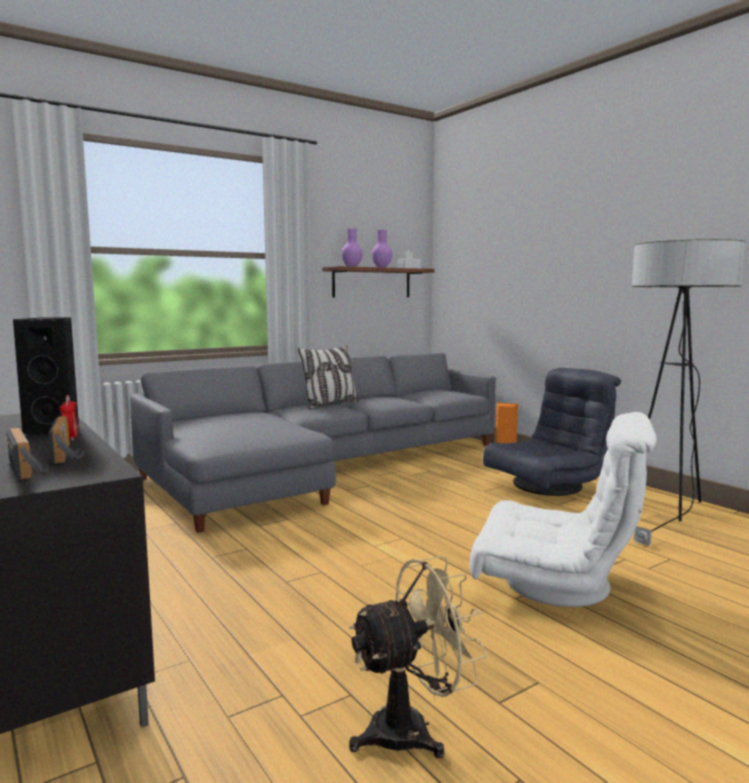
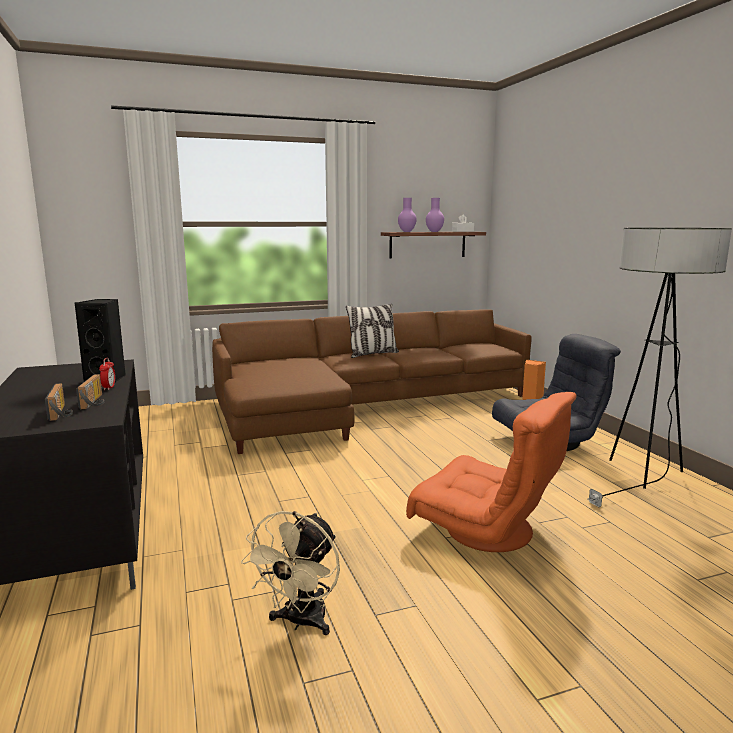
camera: 15 degrees right, 5 degrees up
(320, 467) = (362, 406): grey sofa -> brown sofa
(413, 729) = (301, 622): beige fan -> beige fan turned 120 degrees clockwise
(556, 586) = (487, 532): white armchair -> orange armchair

